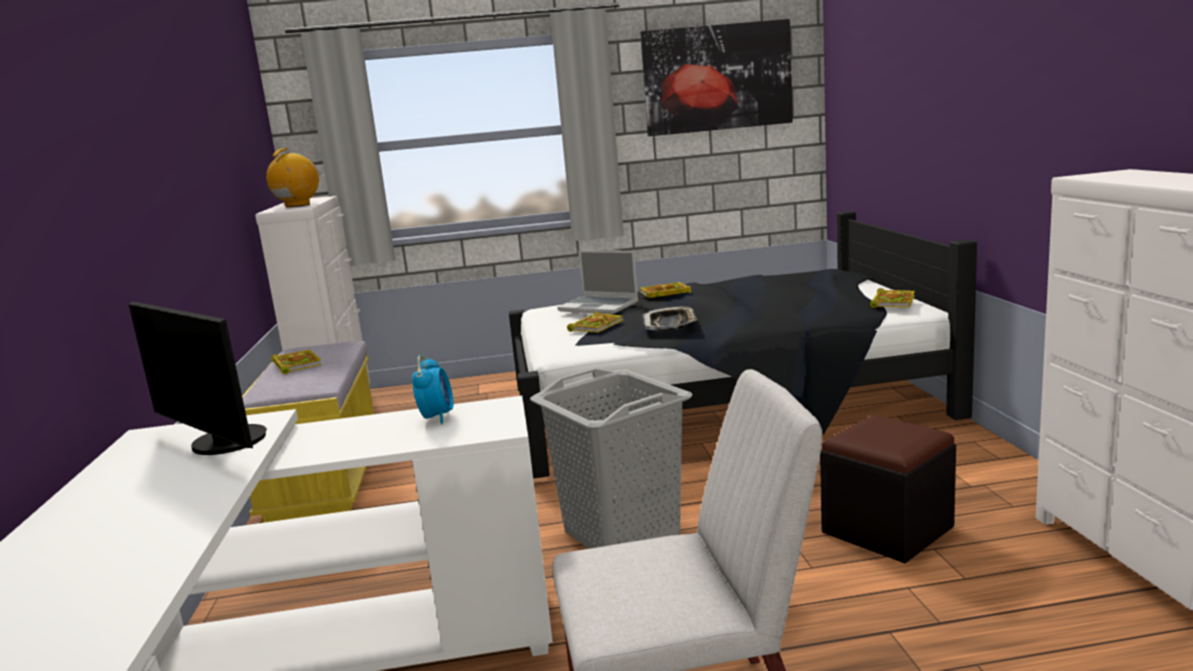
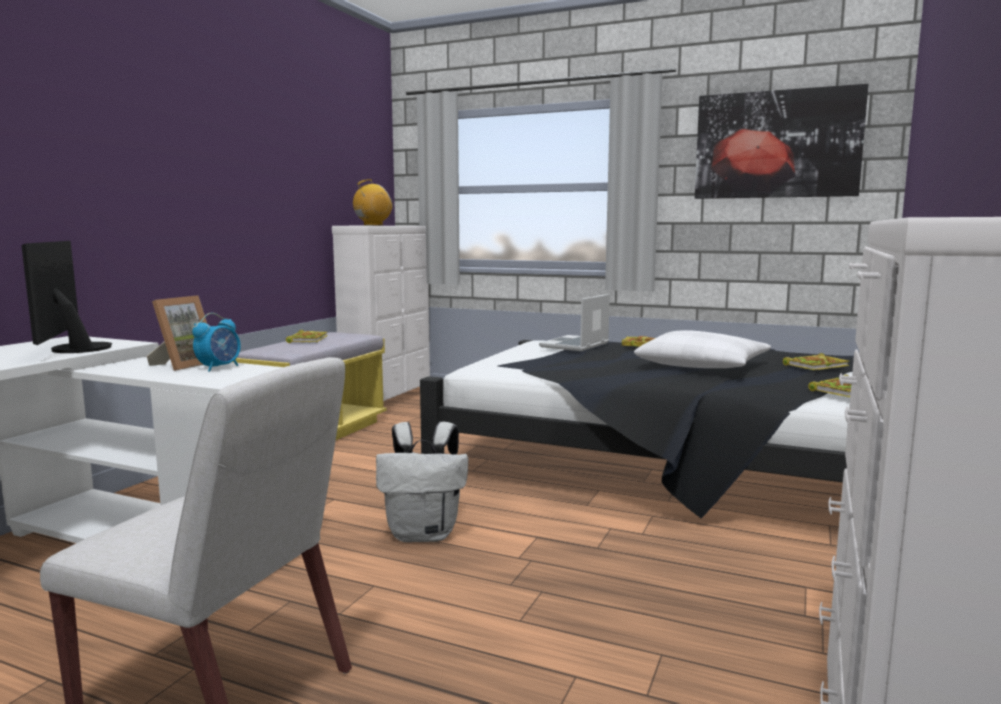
camera: 30 degrees right, 5 degrees down
(382, 425) = (184, 365): none -> picture frame
(596, 326) = (543, 357): book -> book (816, 365)
(600, 306) = (575, 345): laptop -> laptop turned 60 degrees clockwise
(622, 532) = (424, 534): grey laundry basket -> white backpack
(670, 324) = (591, 365): tray -> none
(753, 303) = (703, 366): none -> white pillow
(887, 530) = (643, 619): black ottoman -> none

